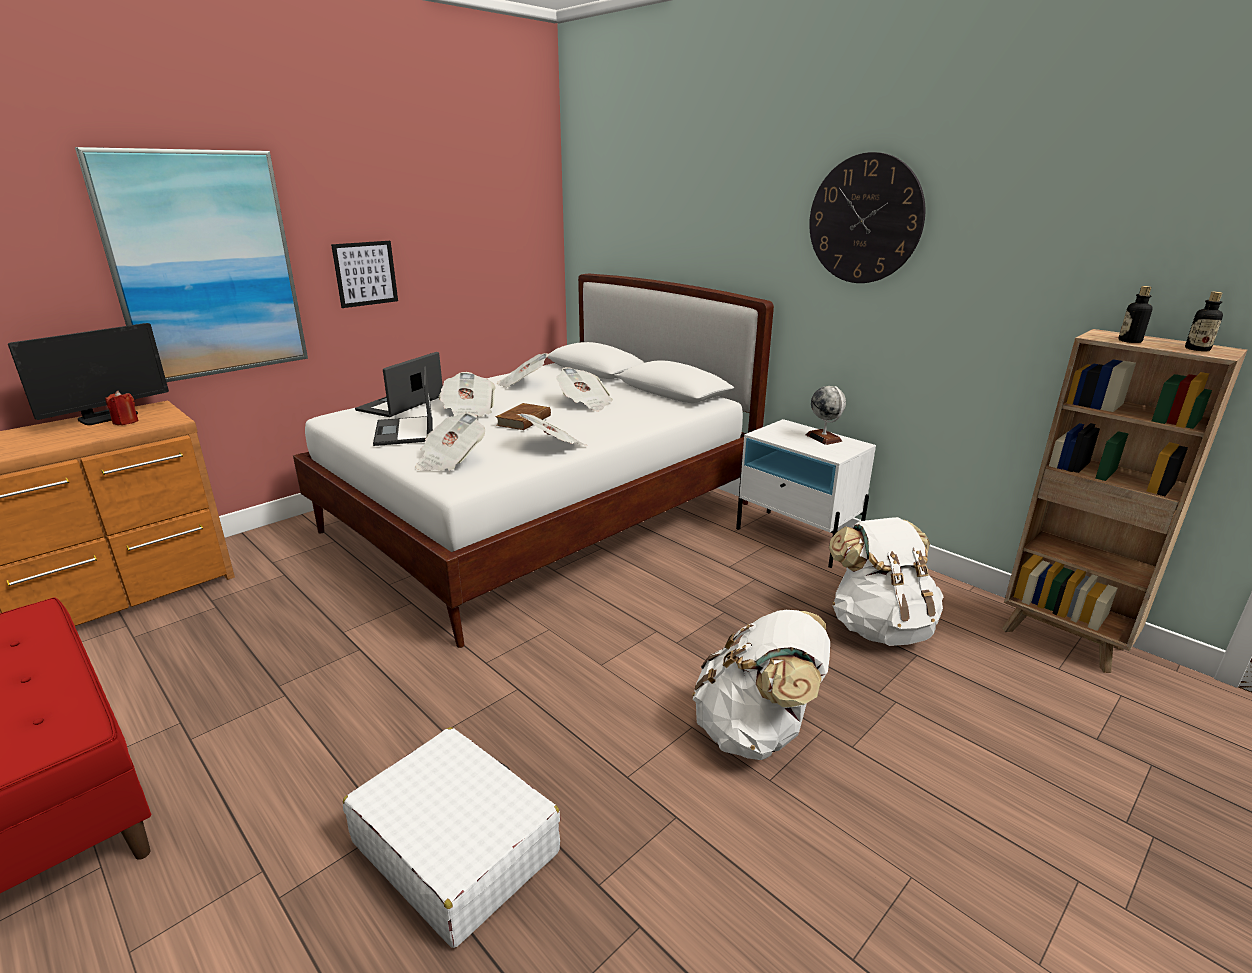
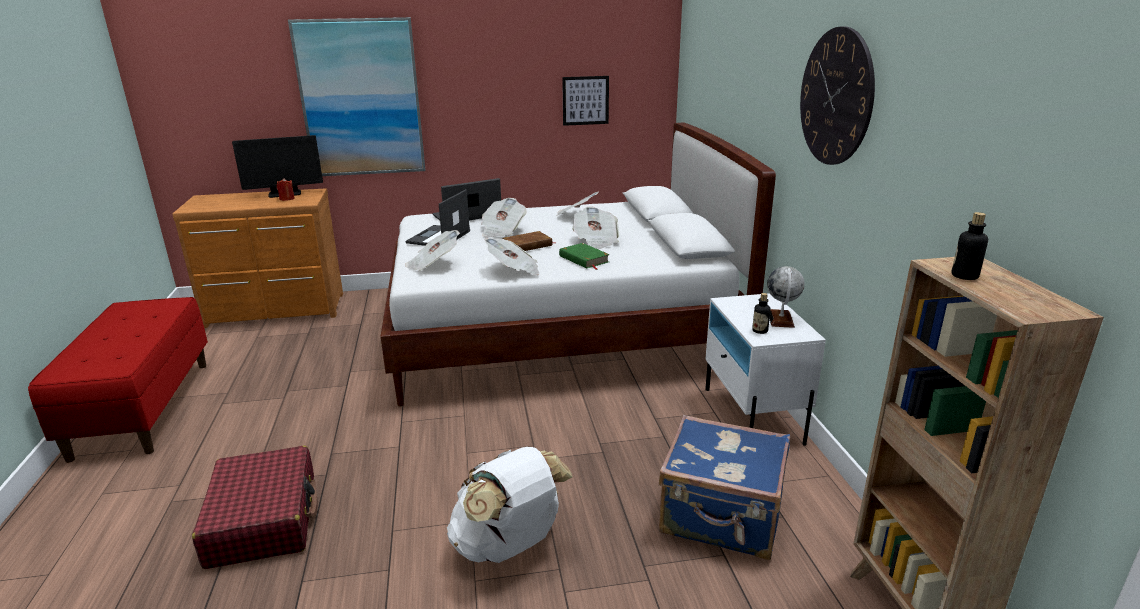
camera: 35 degrees right, 0 degrees up
(365, 273) = (479, 110): picture -> picture (585, 100)
(455, 846) = (264, 519): white suitcase -> red suitcase
(604, 422) = (584, 259): none -> green book
(879, 627) = (722, 518): white backpack -> blue suitcase
(1197, 349) = (1022, 301): bottle -> bottle (760, 330)

